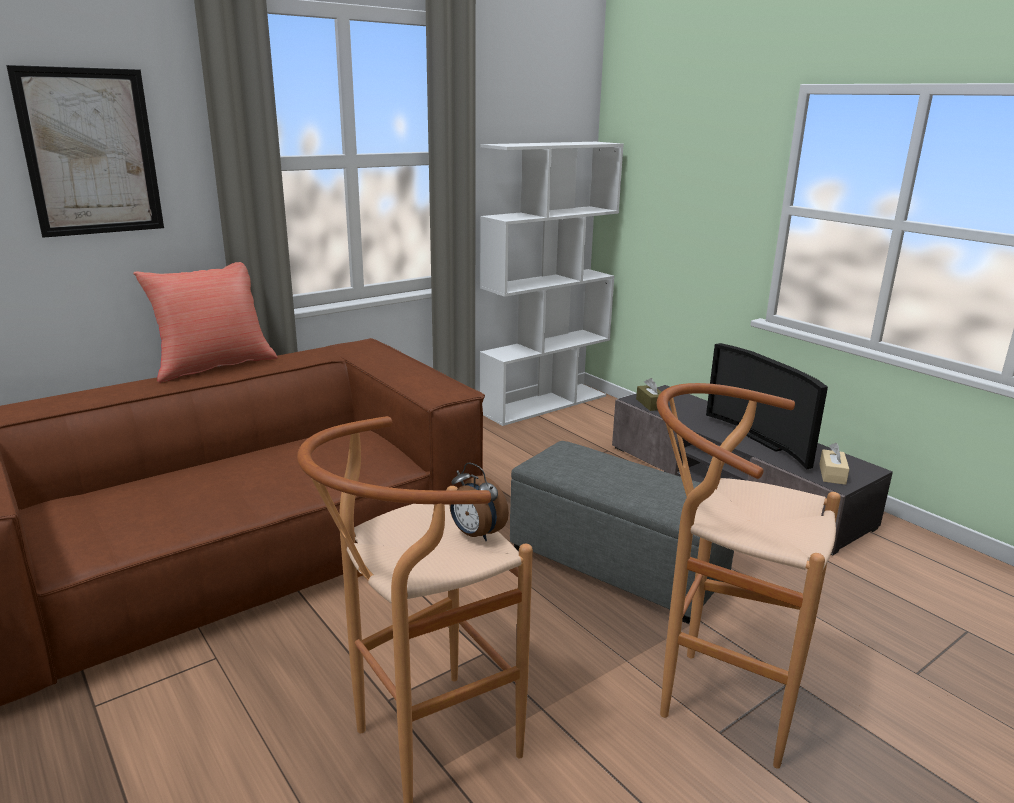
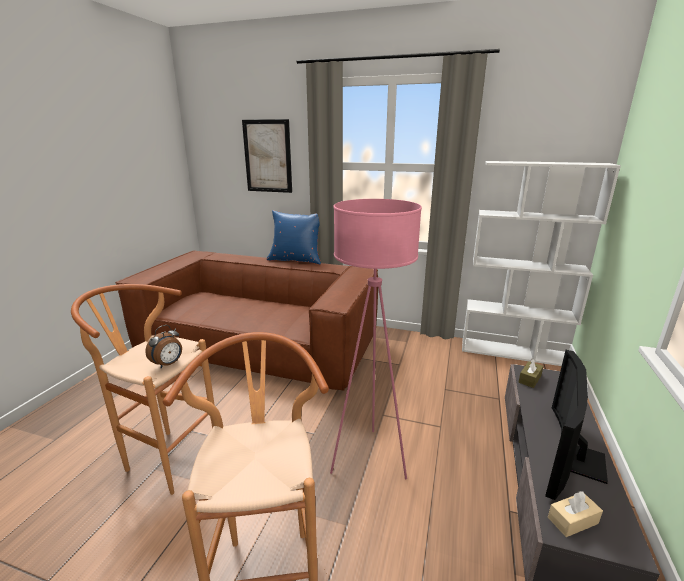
camera: 55 degrees right, 0 degrees up
(214, 366) = (296, 260): red pillow -> blue pillow
(476, 534) = (168, 364): alarm clock -> alarm clock turned 150 degrees counterclockwise
(617, 566) = (368, 459): grey ottoman -> pink floor lamp

